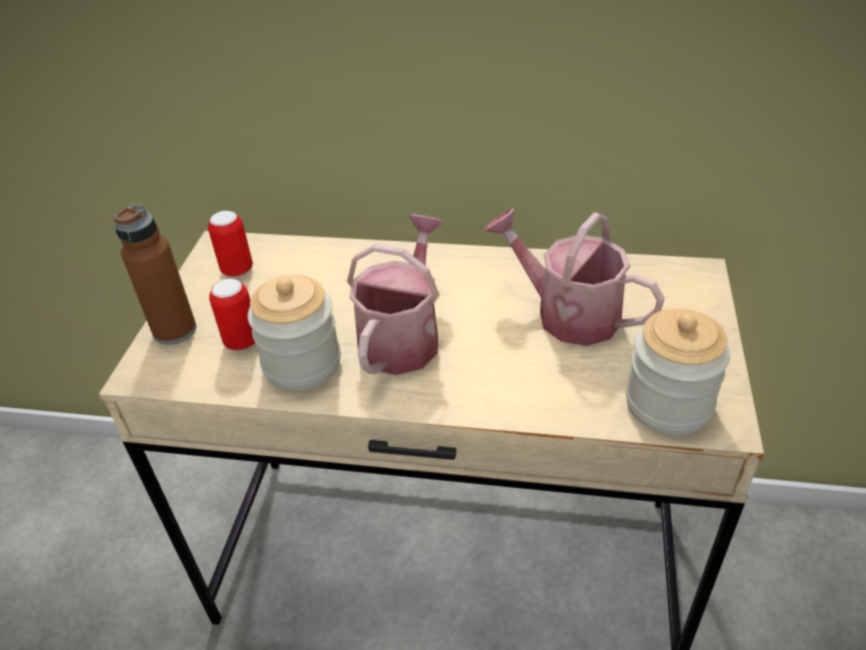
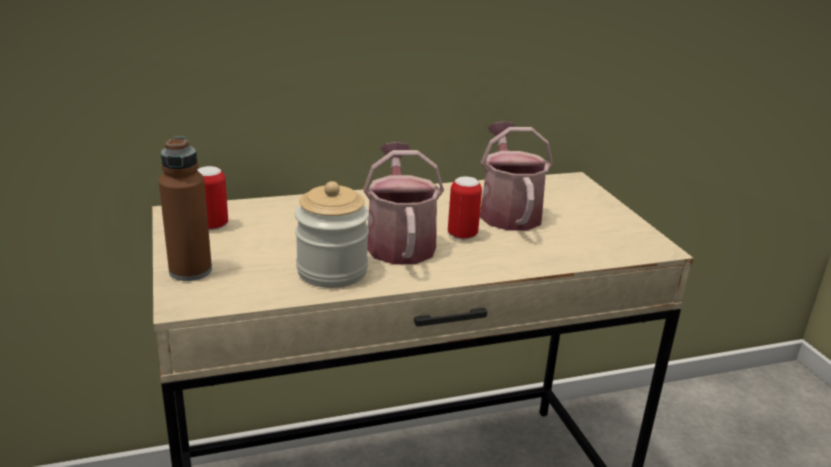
camera: 30 degrees left, 15 degrees down
(242, 341) = (263, 267): can -> can (462, 235)
(567, 313) = (508, 212): watering can -> watering can turned 75 degrees clockwise
(668, 404) = (617, 245): jar -> none

